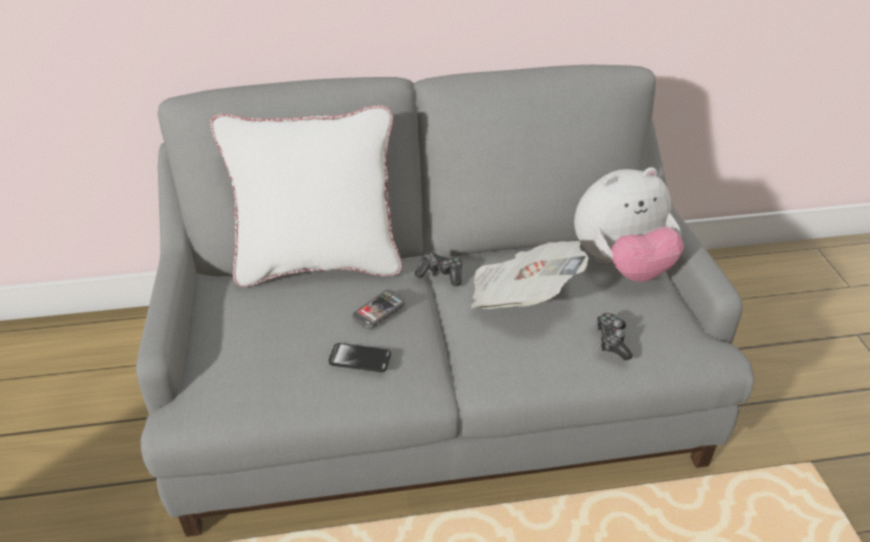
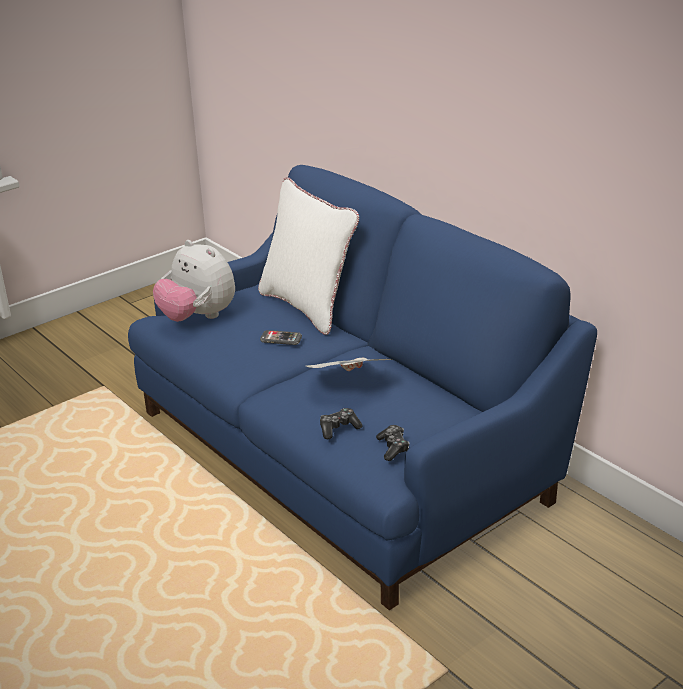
camera: 60 degrees right, 10 degrees down
(360, 359) = (233, 348): phone -> none
(436, 383) = (345, 451): grey sofa -> blue sofa
(441, 274) = (343, 349): game controller -> game controller (393, 448)
(621, 265) = (436, 413): plush toy -> plush toy (198, 317)

